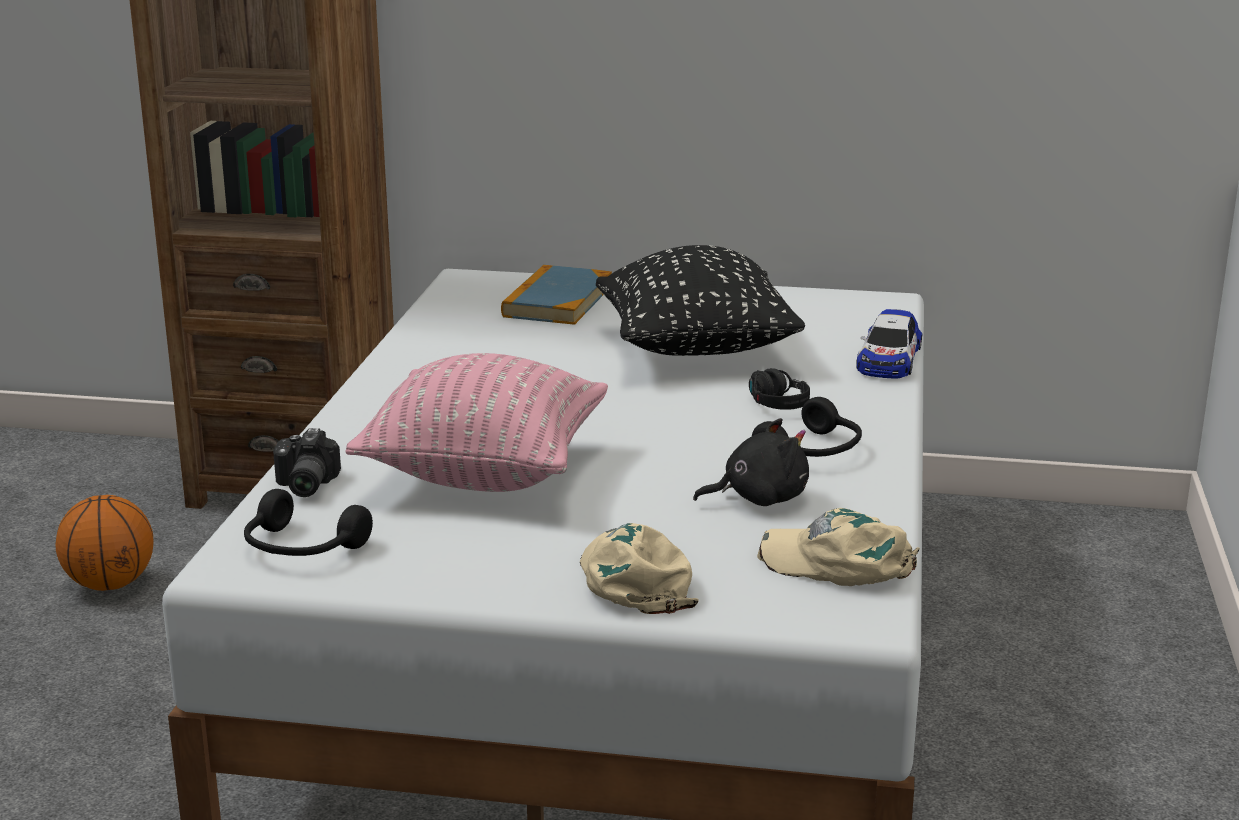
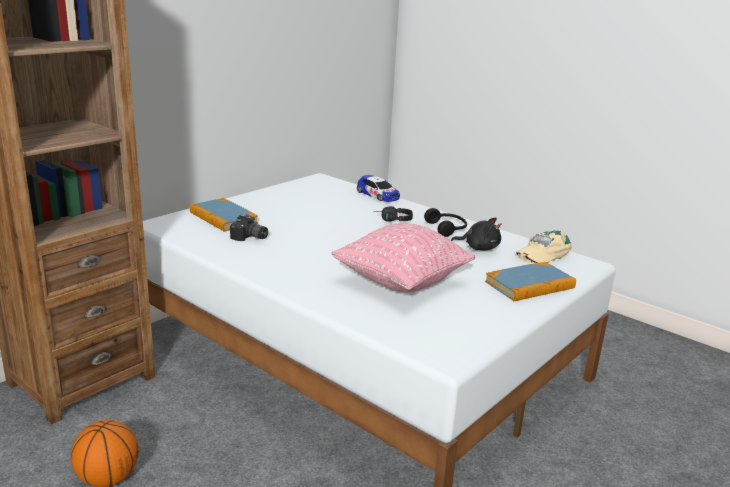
camera: 60 degrees left, 0 degrees up
(301, 549) = (442, 338): black headphones -> none
(303, 485) = (369, 320): camera -> camera (249, 238)
(634, 579) = (529, 285): beige cap -> book
(695, 351) = (323, 215): black pillow -> none
(759, 498) = (479, 248): black plush toy -> black plush toy turned 90 degrees clockwise

